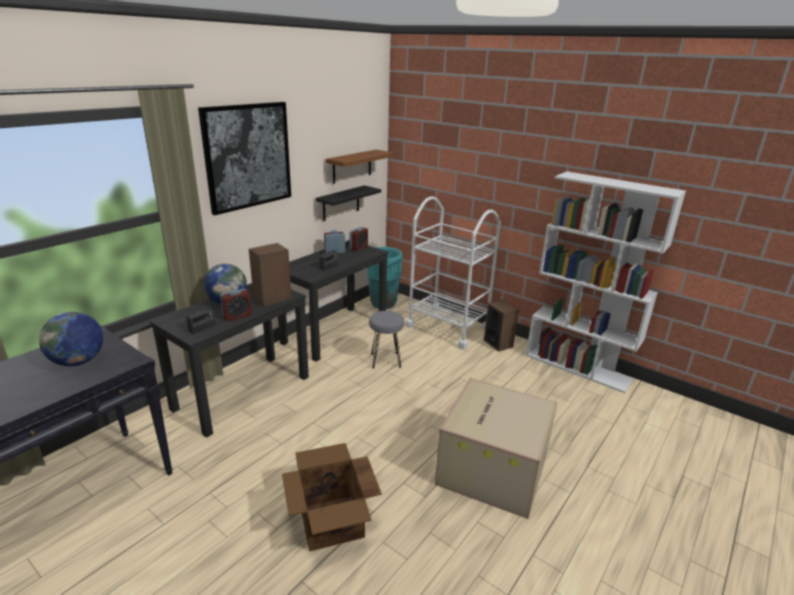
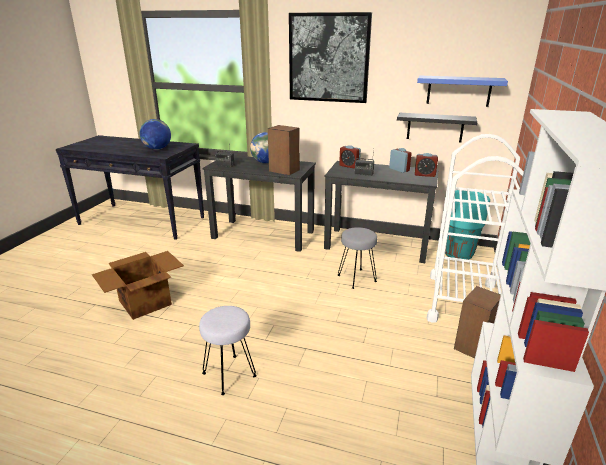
camera: 70 degrees right, 0 degrees up
(237, 316) = (248, 168): alarm clock -> alarm clock (349, 166)
(352, 166) = (458, 91): brown shelf -> blue shelf
(491, 467) = (230, 374): cardboard box -> grey stool

